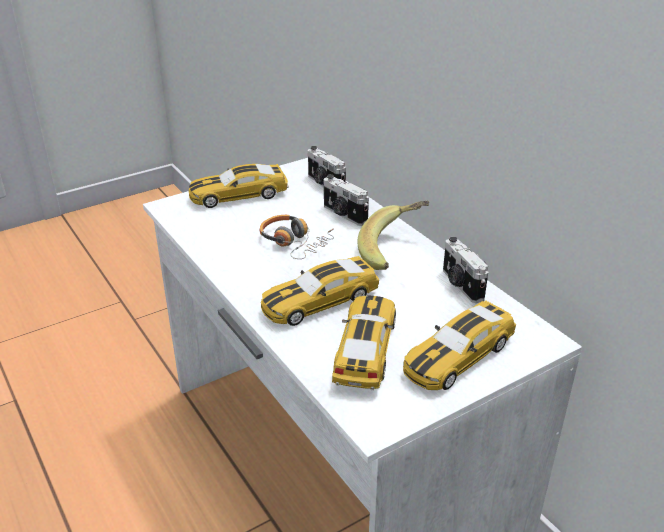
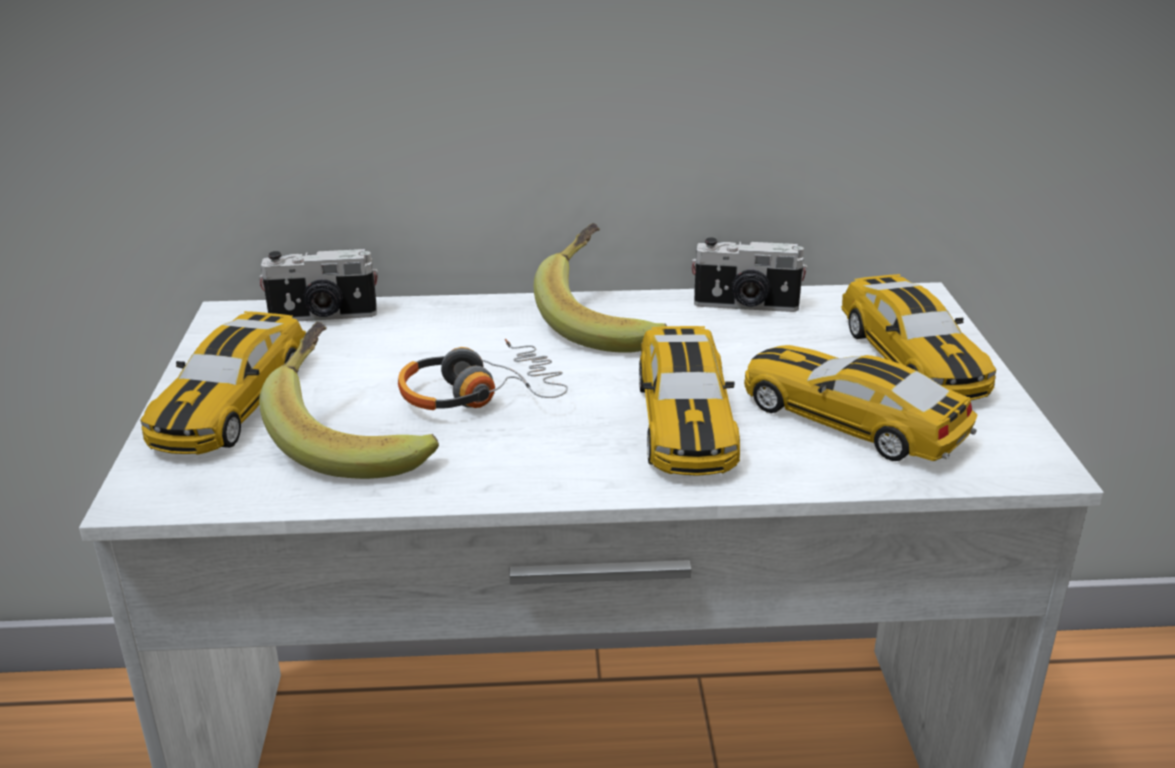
camera: 60 degrees left, 5 degrees down
(235, 229) = (354, 439): none -> banana
(344, 215) = (447, 329): camera -> none

